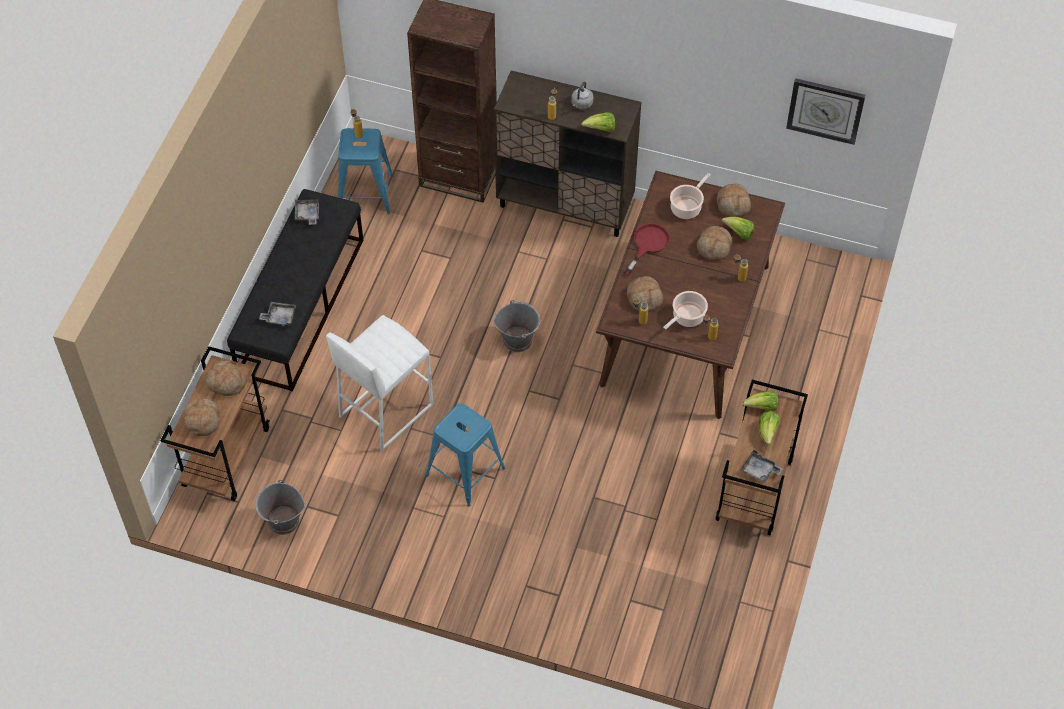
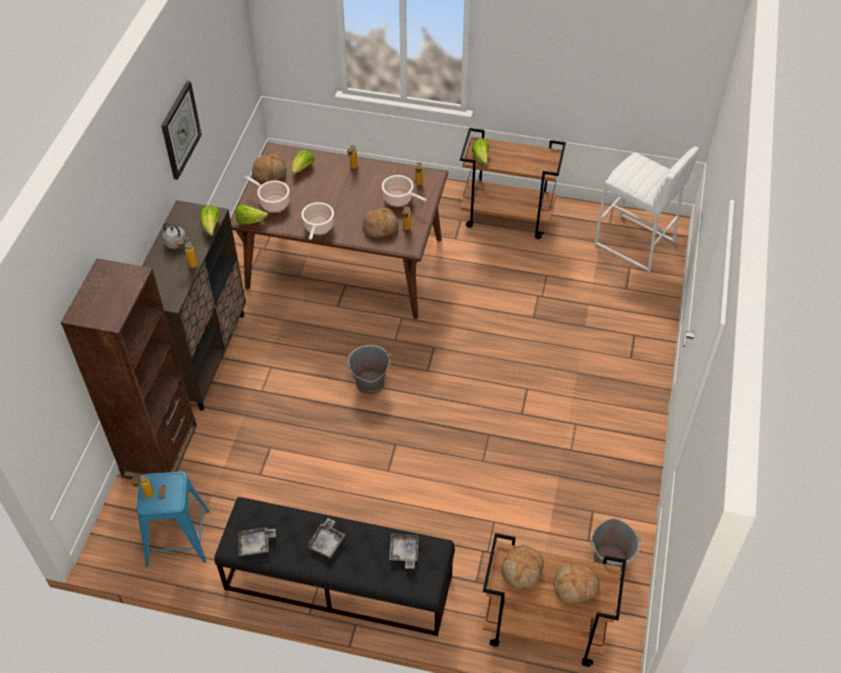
camera: 95 degrees left, 5 degrees down
(385, 410) = (464, 485): white stool -> white stool (634, 243)
(465, 471) = (524, 411): blue stool -> none
(647, 244) = (318, 227): red frying pan -> cooking pot
(714, 247) = (319, 184): bread -> none
(759, 470) = (543, 159): grey tray -> grey tray (327, 542)
(767, 432) = (505, 155): lettuce -> lettuce (250, 221)
(825, 110) = (226, 50): wall clock -> wall clock (180, 130)

